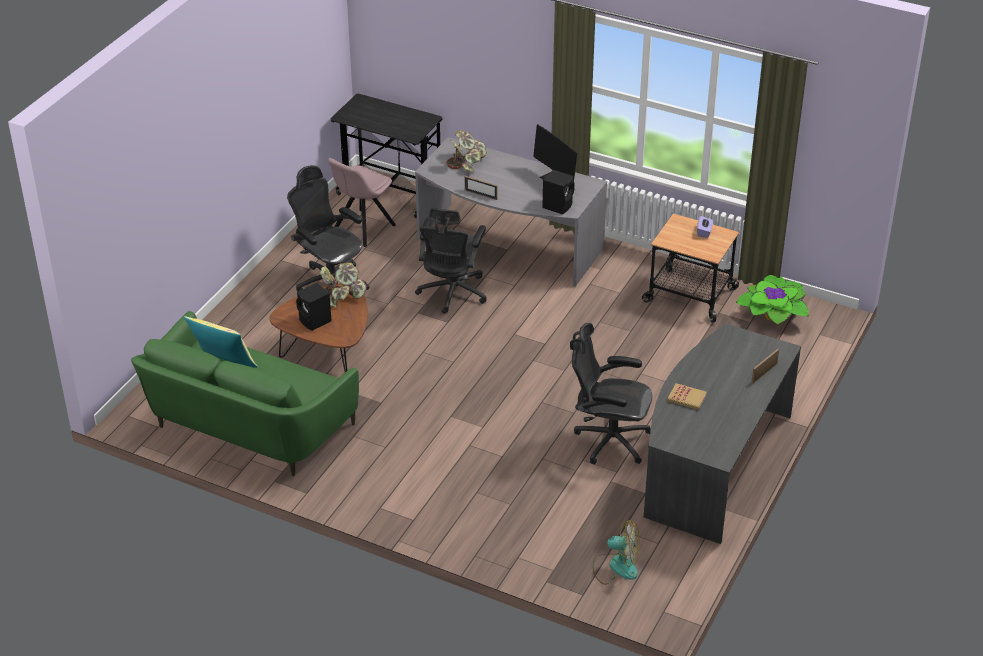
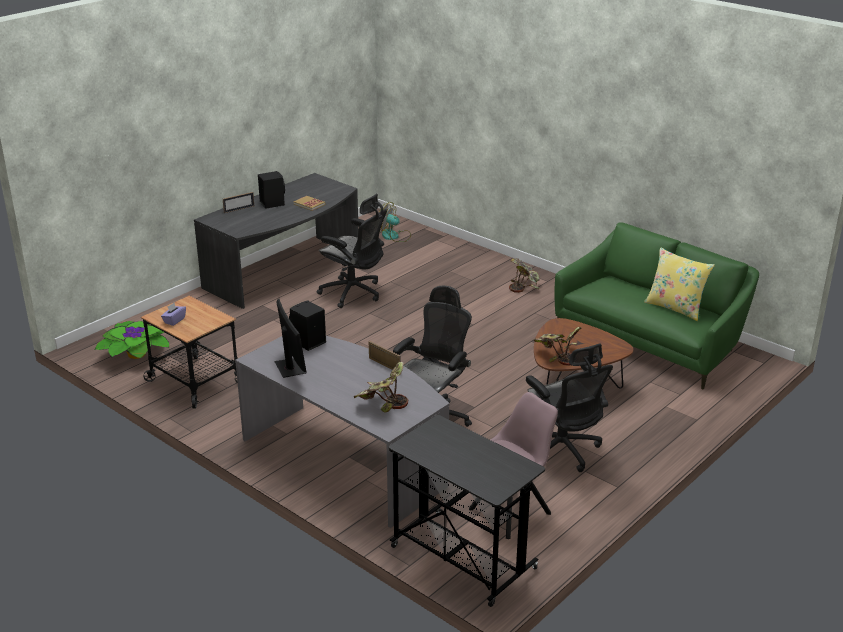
camera: 165 degrees left, 10 degrees down
(315, 321) = (587, 339): black speaker -> black speaker (272, 203)
(407, 493) = (524, 285): none -> potted plant

